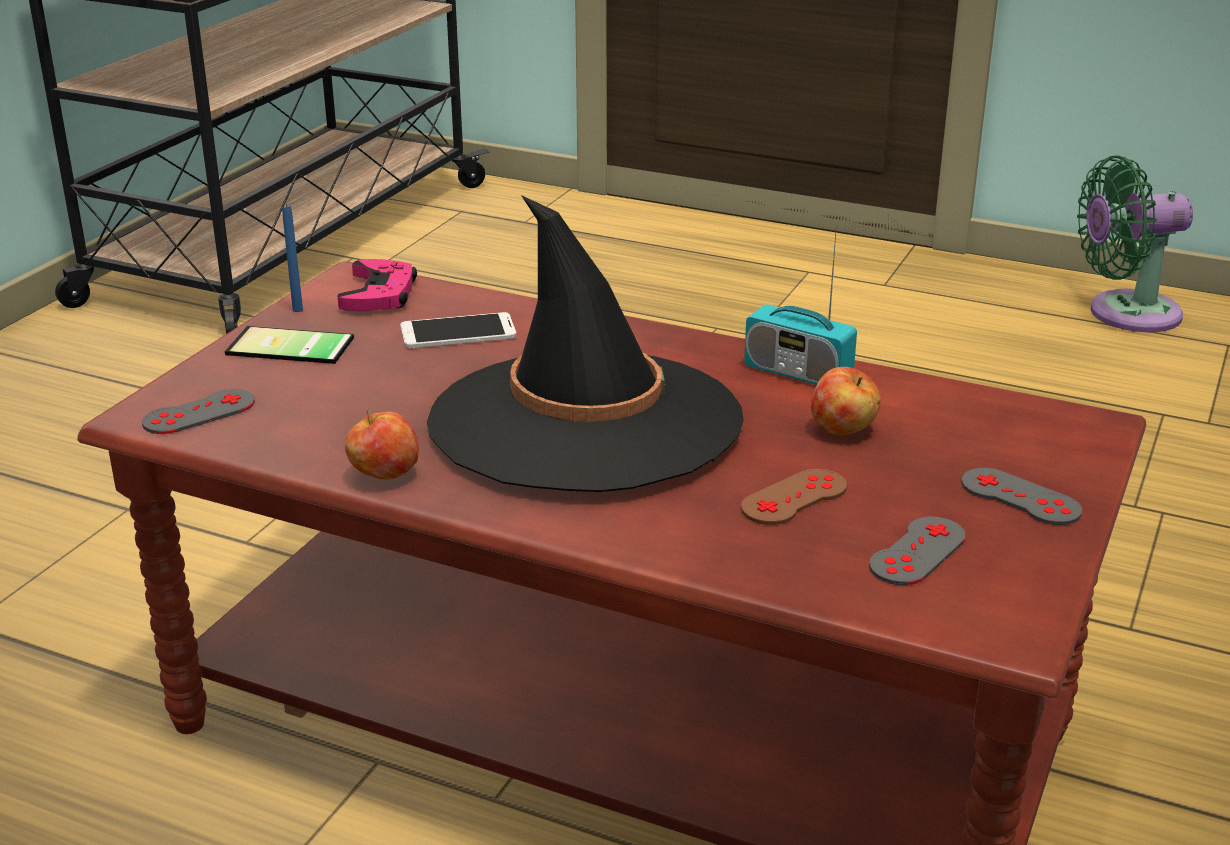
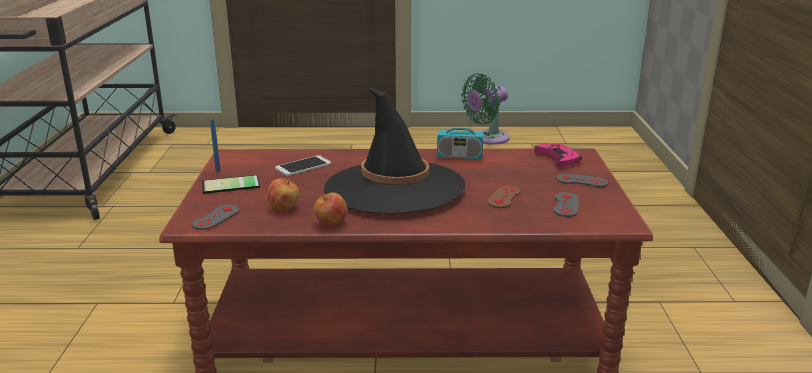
camera: 25 degrees left, 5 degrees down
(379, 294) = (250, 158): pink game controller -> pink game controller (558, 158)
(843, 430) = (497, 172): apple -> apple (284, 208)

